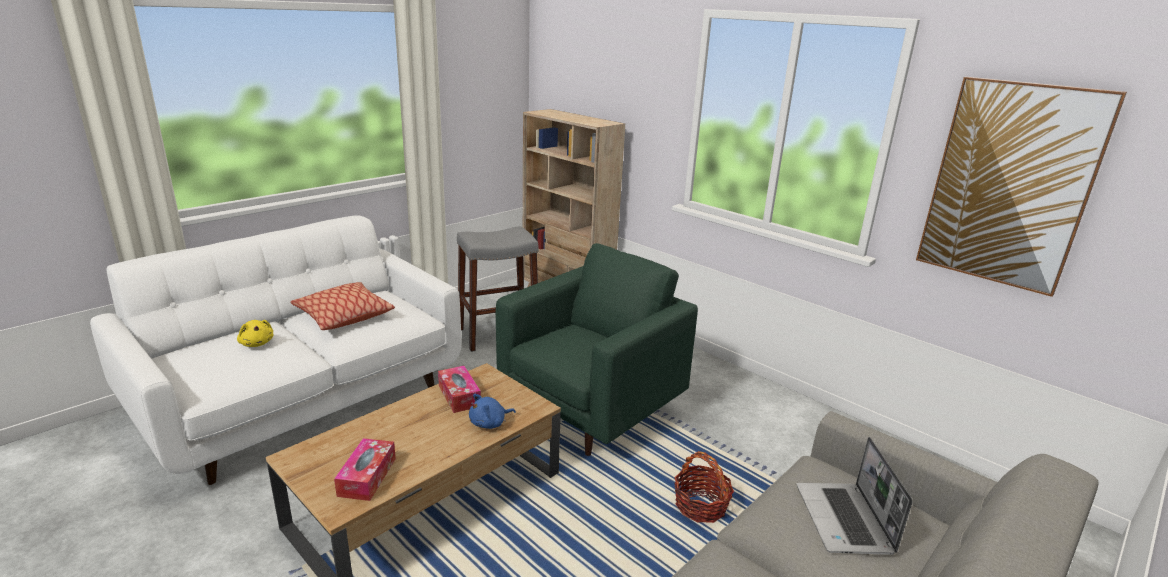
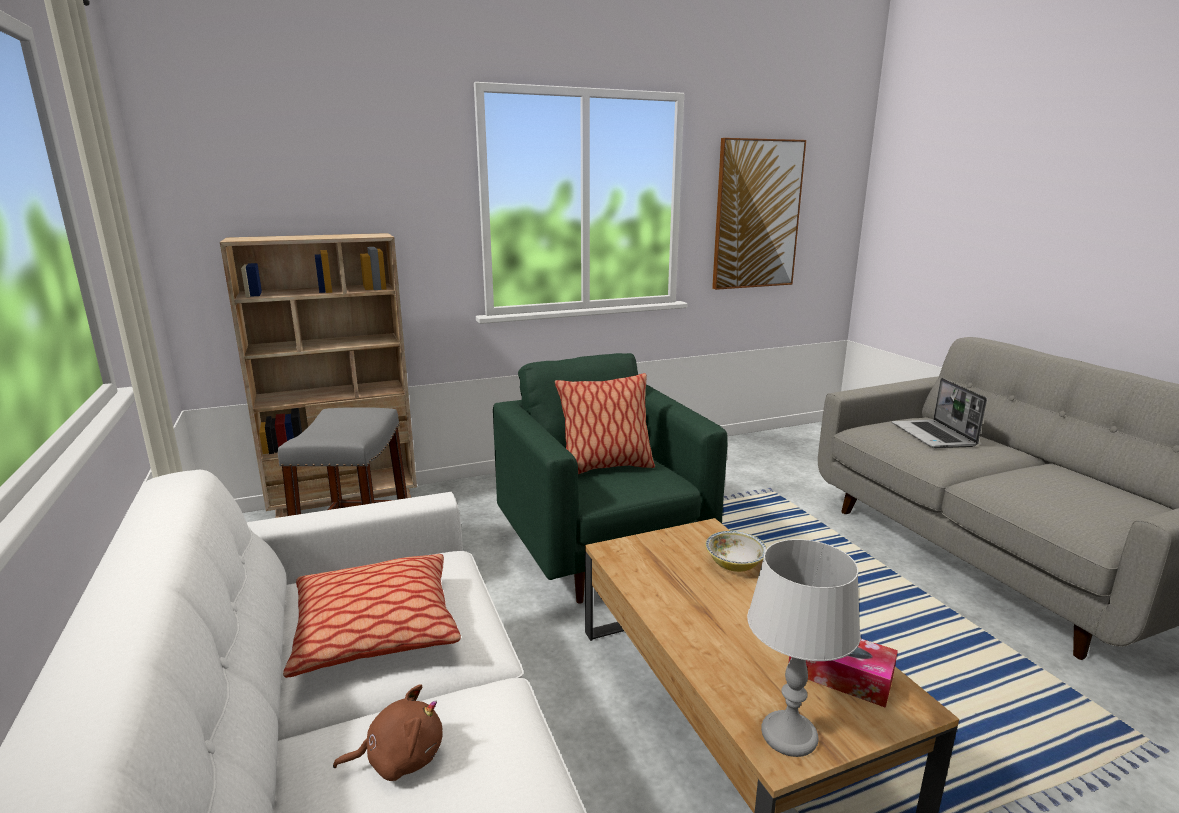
camera: 65 degrees left, 5 degrees down
(257, 343) = (400, 758): yellow plush toy -> brown plush toy
(306, 459) = (790, 735): none -> grey table lamp
(459, 396) = (660, 576): tissue box -> none
(489, 423) = (734, 564): blue plush toy -> bowl
(585, 340) = (605, 467): none -> pillow
(700, 506) = (783, 536): basket -> none
(845, 520) = (934, 436): laptop -> laptop turned 60 degrees clockwise

